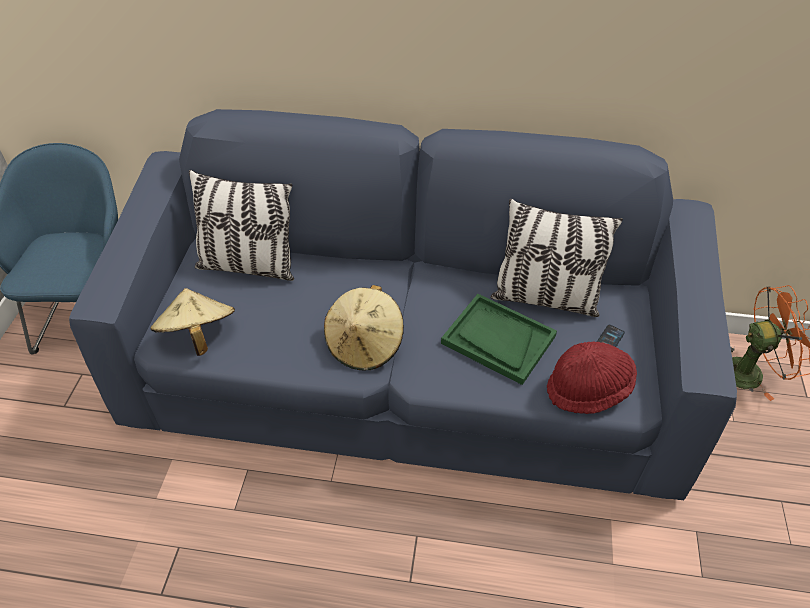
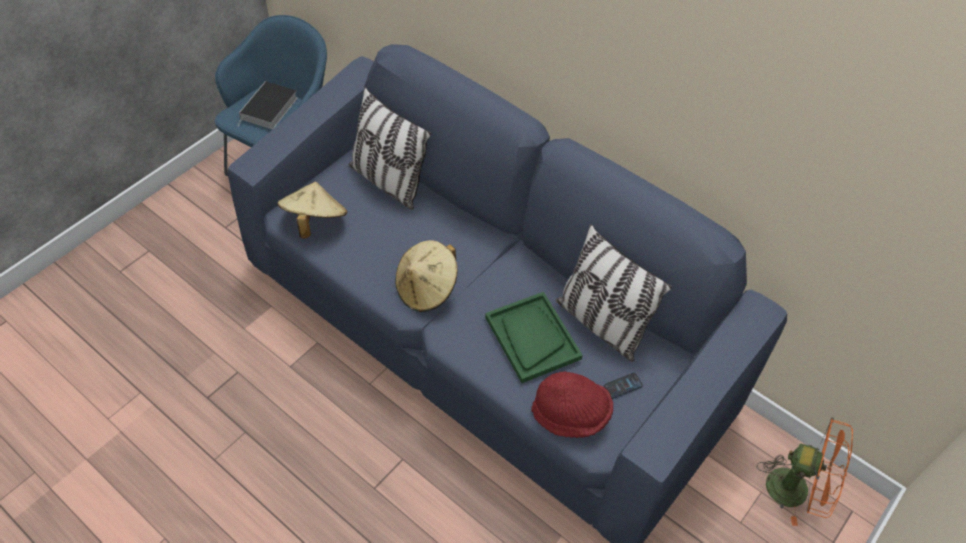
camera: 30 degrees right, 5 degrees up
(61, 255) = (269, 109): none -> book

